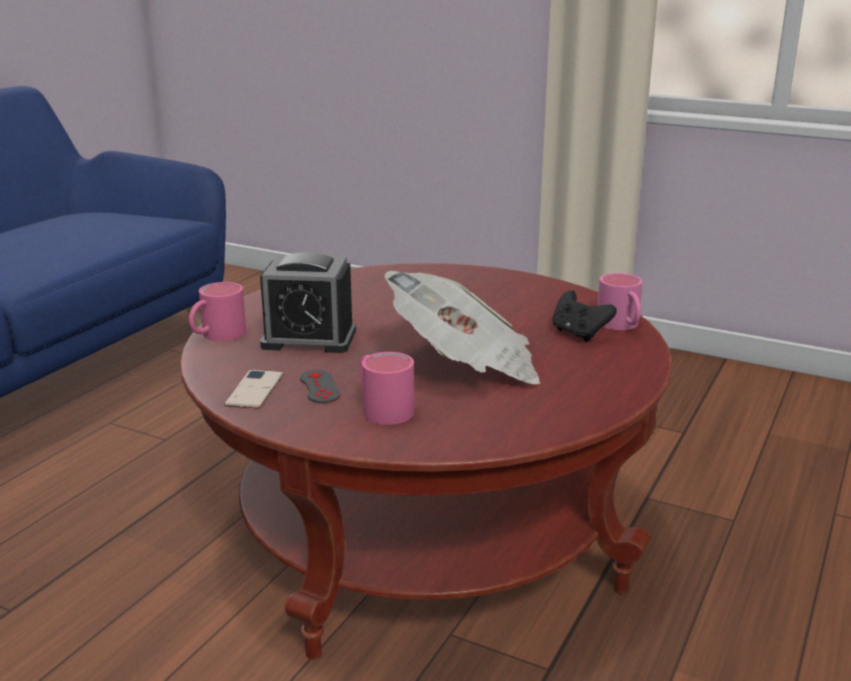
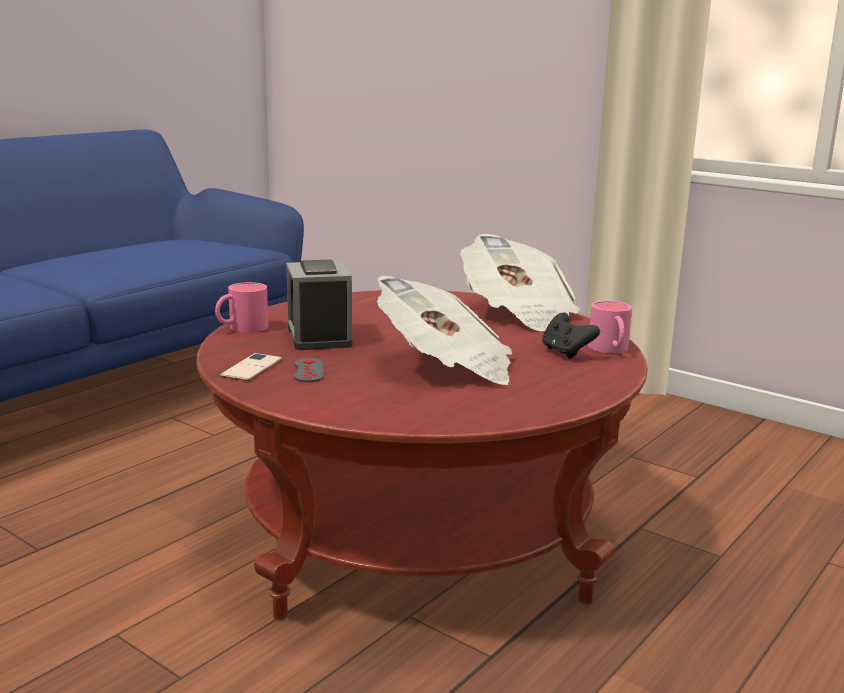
camera: 10 degrees right, 5 degrees down
(309, 338) = (319, 336): alarm clock -> alarm clock turned 60 degrees clockwise
(381, 407) = (354, 390): pink mug -> none
(506, 287) = (518, 313): none -> newspaper

